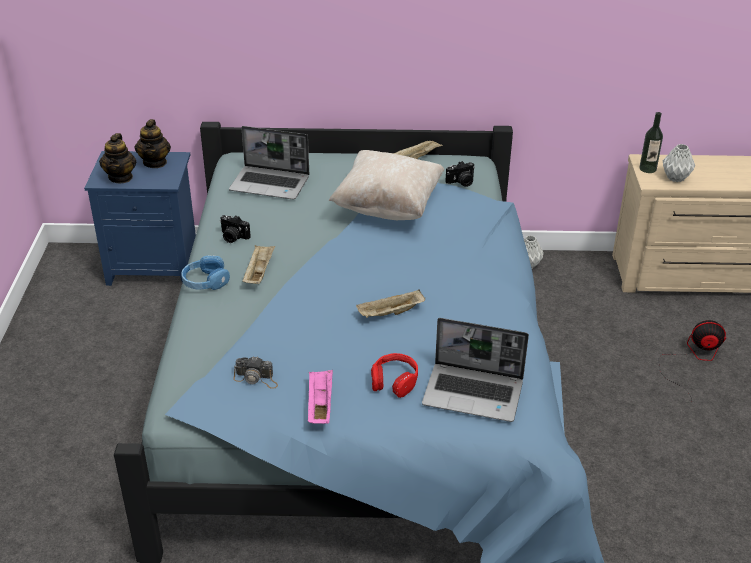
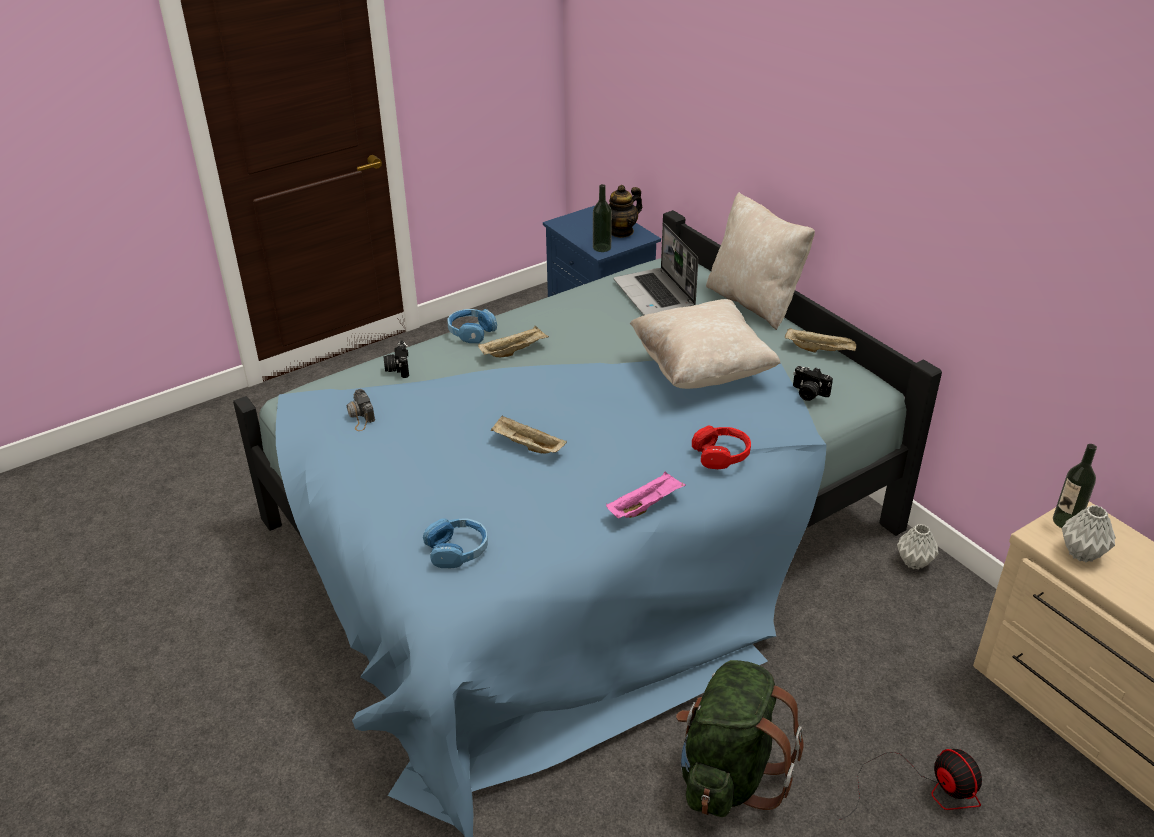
camera: 55 degrees right, 0 degrees up
(121, 177) = (578, 228): teapot -> none
(164, 180) = (602, 247): none -> bottle
(233, 237) = (549, 315): camera -> camera (397, 368)
(320, 405) = (356, 465): pink tray -> pink tray (645, 506)
(332, 154) = (754, 302): none -> beige pillow
(394, 381) = (429, 492): red headphones -> red headphones (721, 455)
(474, 393) = (457, 550): laptop -> blue headphones
(628, 429) = (728, 774): none -> green backpack

